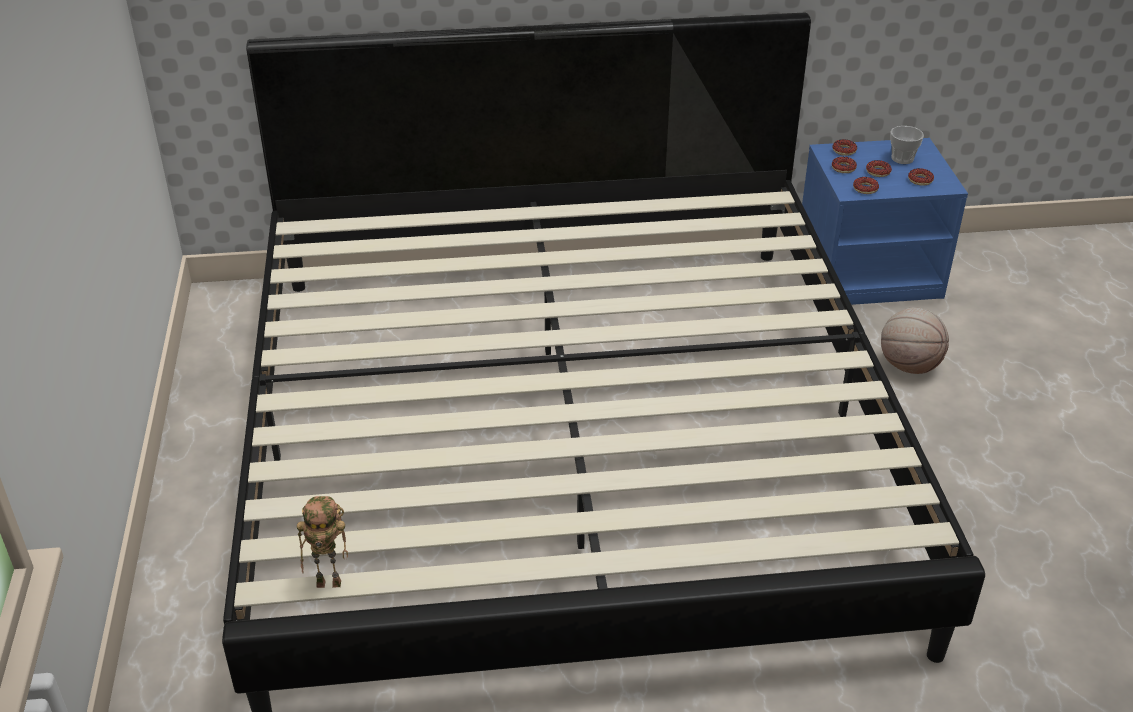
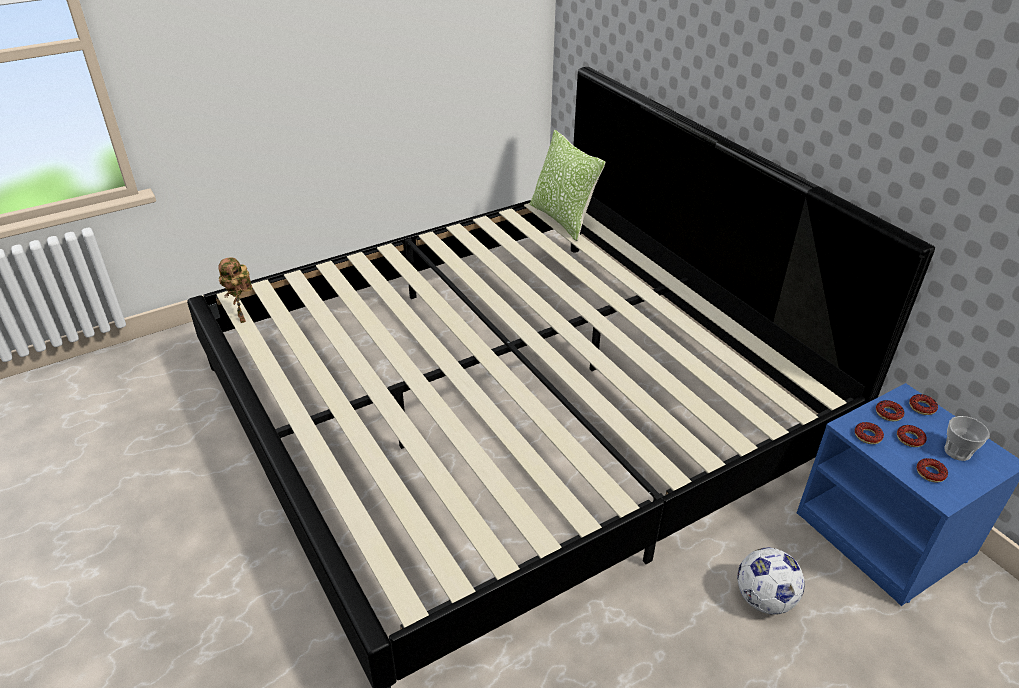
camera: 65 degrees right, 0 degrees up
(340, 239) = (562, 219): none -> pillow
(909, 366) = (764, 599): basketball -> football

